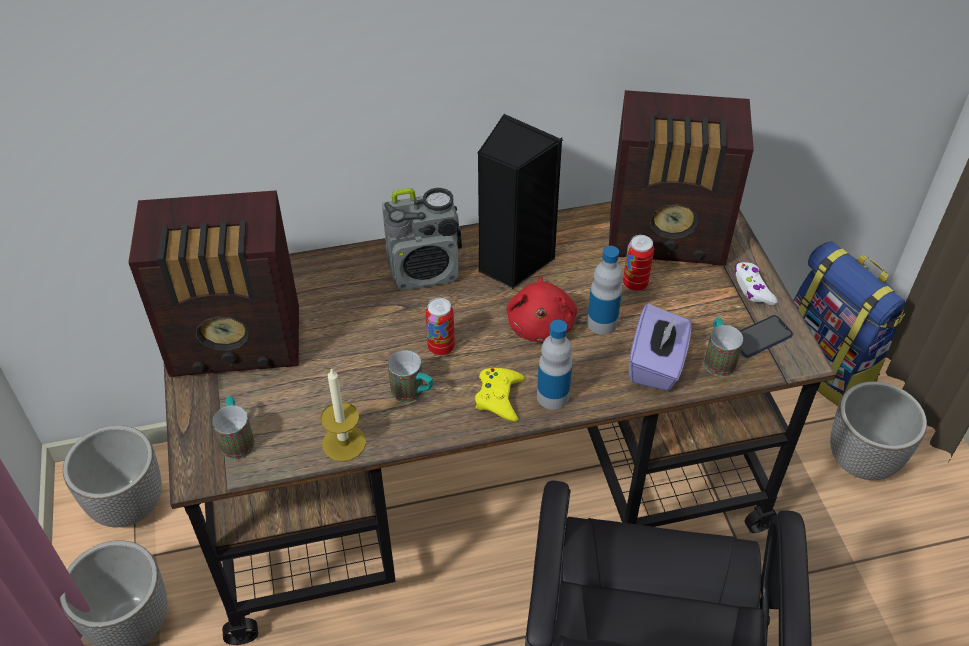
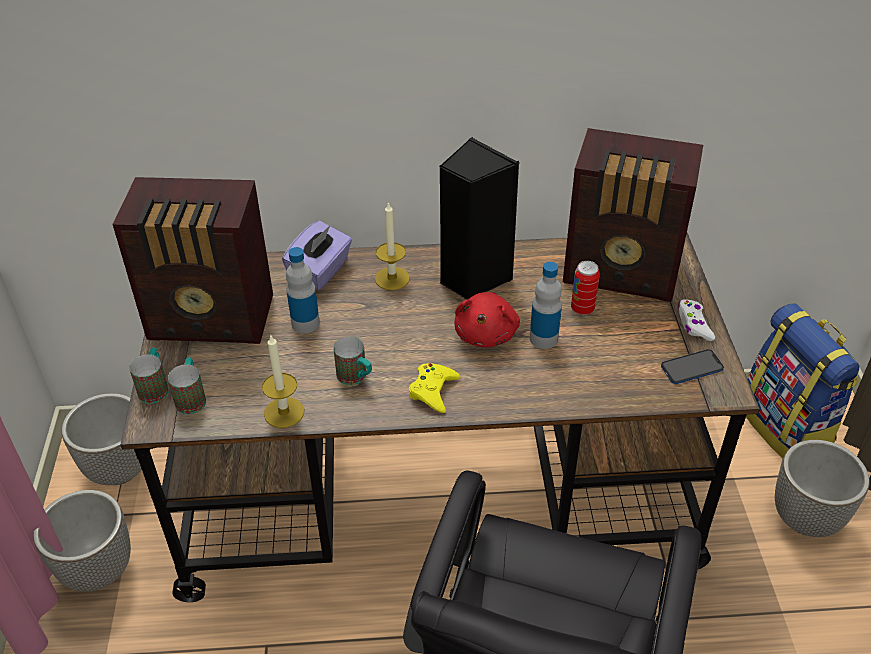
camera: 10 degrees right, 5 degrees down
(425, 272) = (392, 278): radio -> candle
(441, 347) = (391, 343): can -> none
(552, 396) = (483, 396): bottle -> bottle (305, 323)
(657, 364) = (587, 380): purple tissue box -> purple tissue box (320, 271)
(717, 358) = (646, 381): mug -> mug (155, 387)

